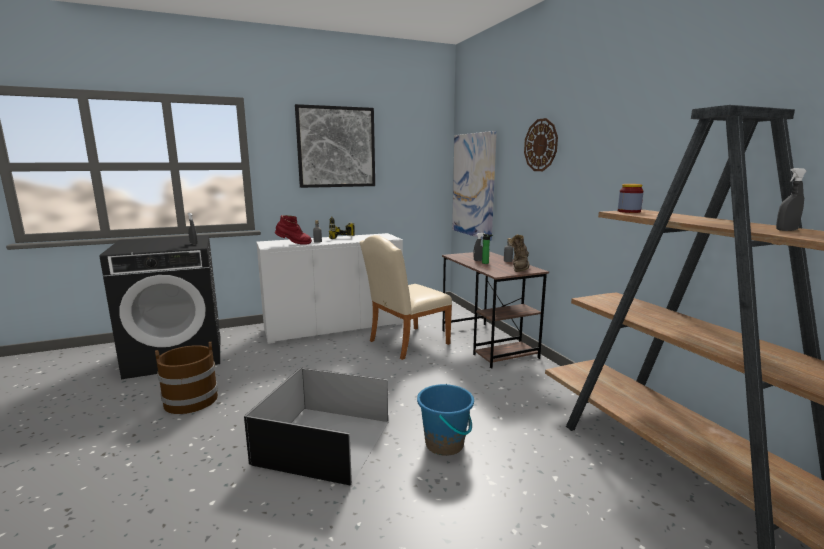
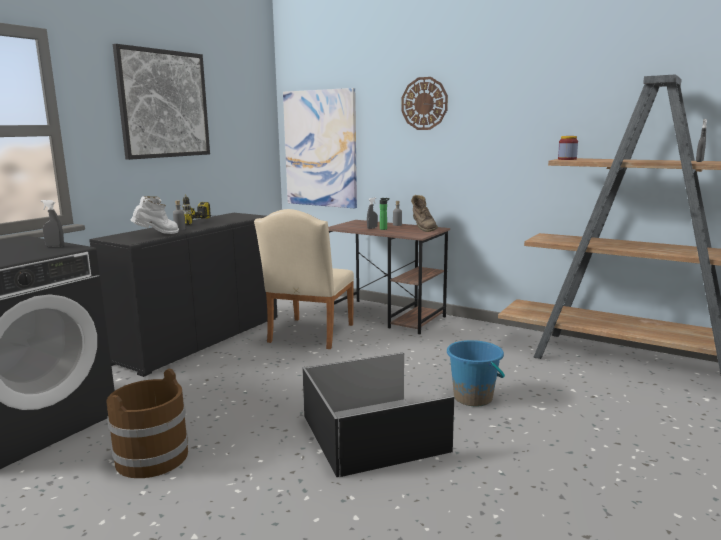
camera: 35 degrees left, 0 degrees up
(293, 244) = (157, 235): red boot -> white boot
(334, 326) = (200, 339): white cabinet -> black cabinet

